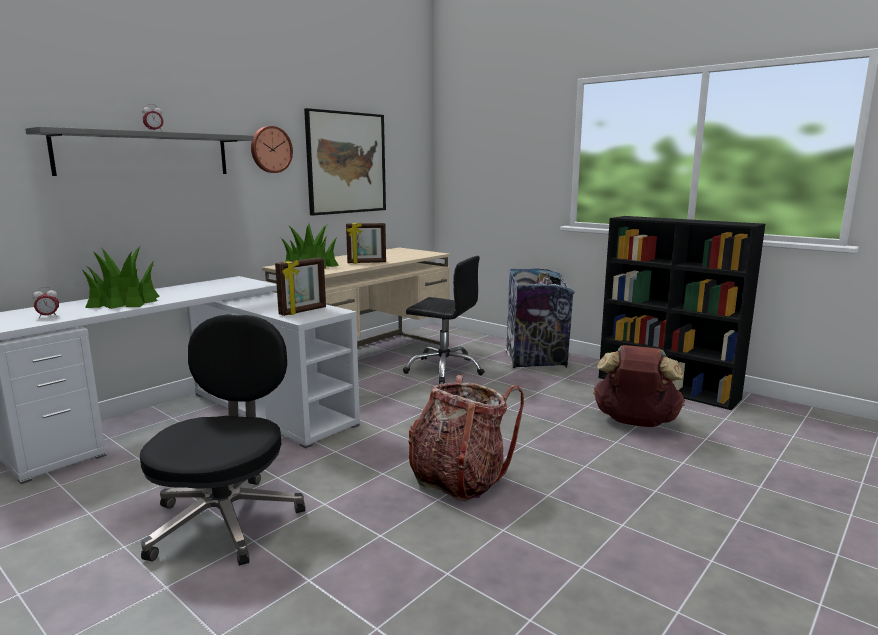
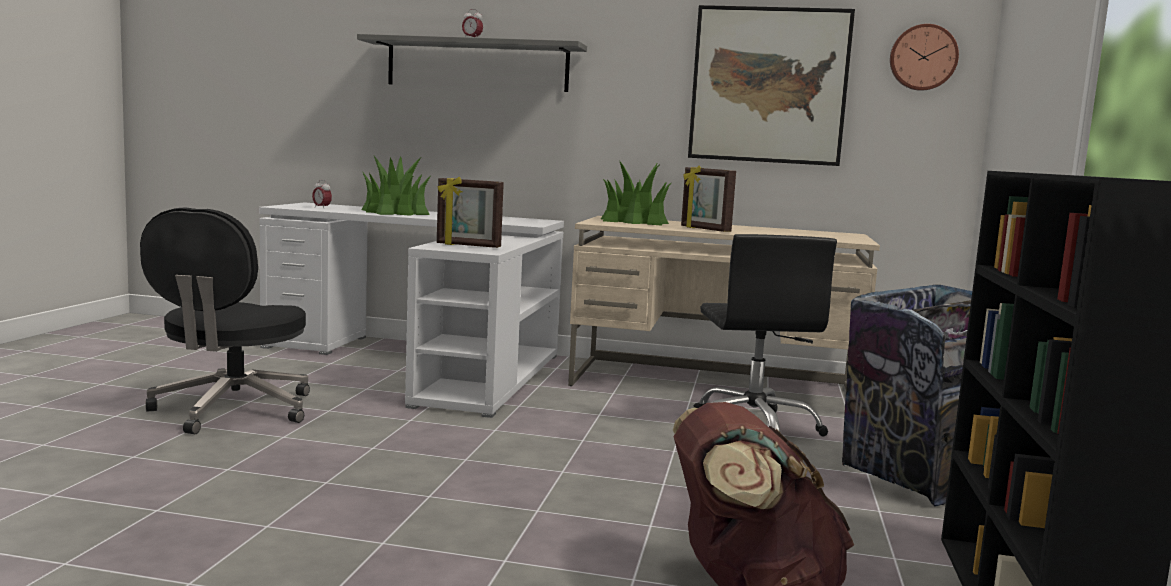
camera: 60 degrees right, 5 degrees down
(226, 519) = (232, 410): black office chair -> black office chair turned 120 degrees clockwise
(270, 149) = (636, 63): wall clock -> wall clock (923, 57)
(459, 479) = (387, 486): backpack -> none

